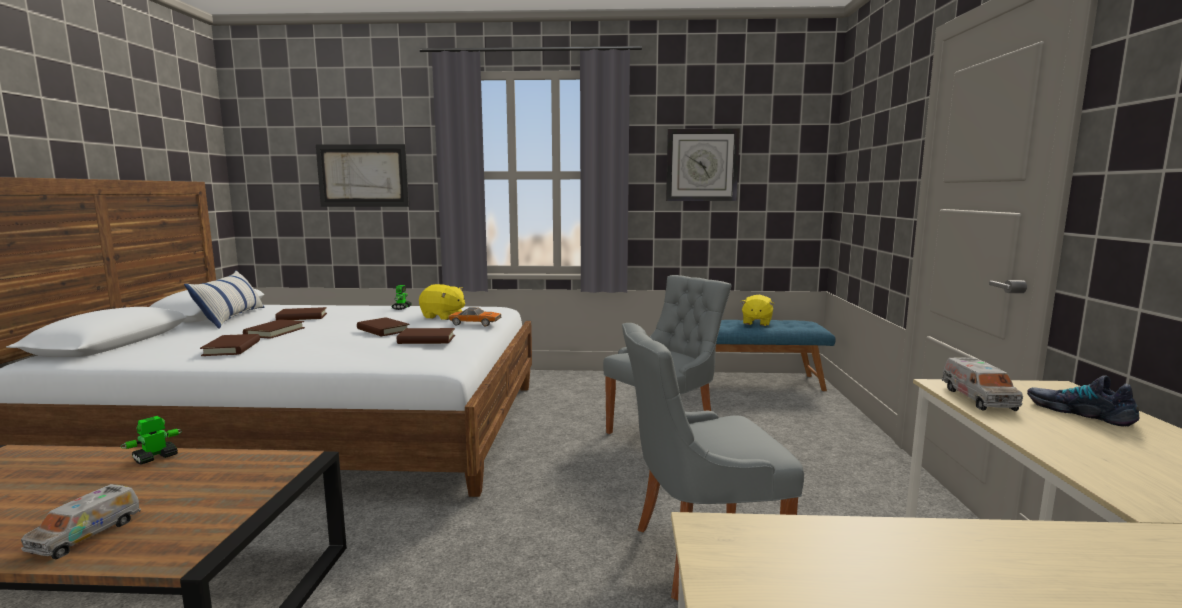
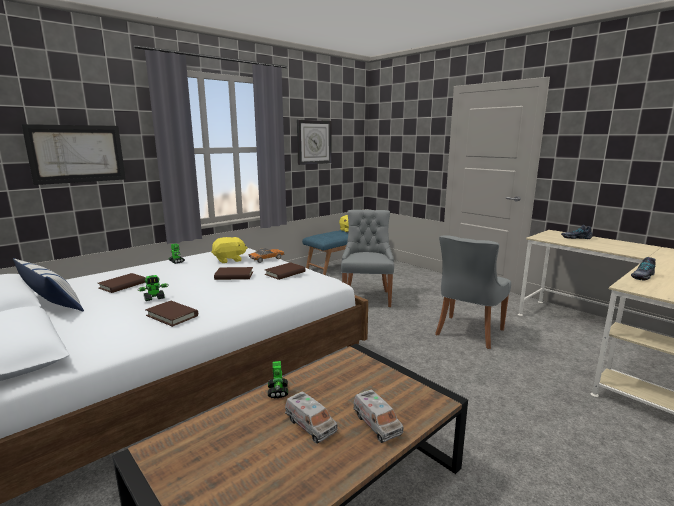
camera: 45 degrees left, 5 degrees up
(274, 332) = (154, 298): brown book -> toy robot
(885, 540) = (642, 276): none -> shoe
(978, 398) = (553, 239): toy truck -> toy truck (310, 425)

